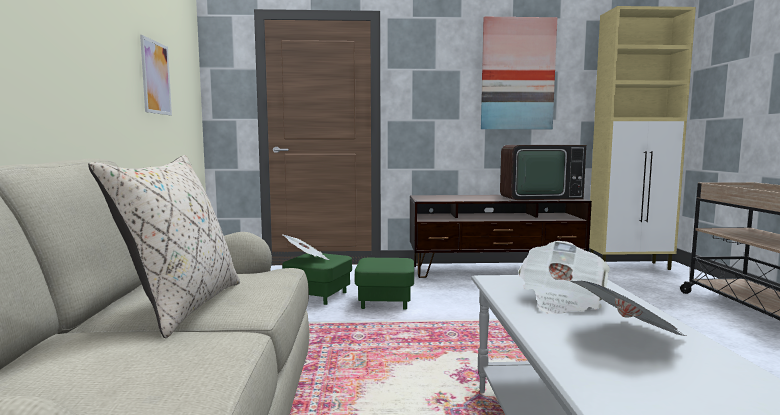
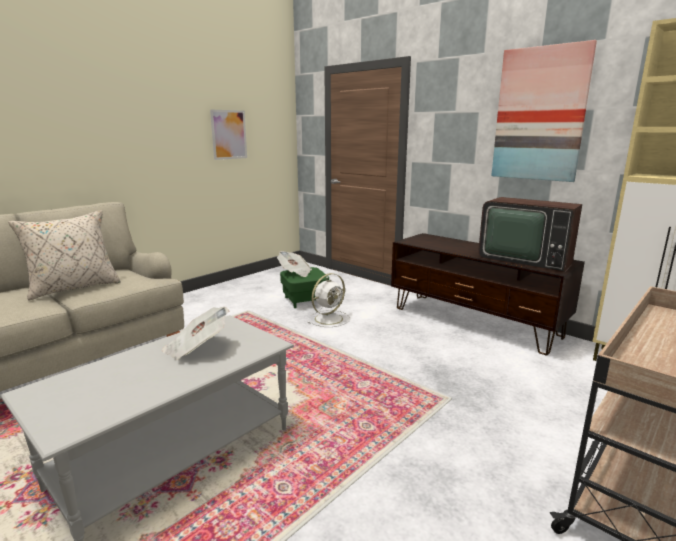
camera: 45 degrees right, 10 degrees up
(385, 301) = (329, 318): green ottoman -> white fan
(629, 337) = (135, 380): newspaper -> none

